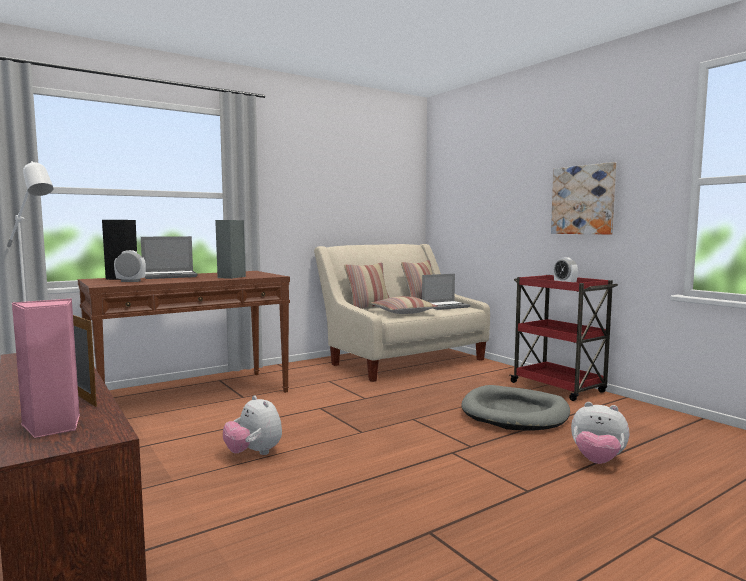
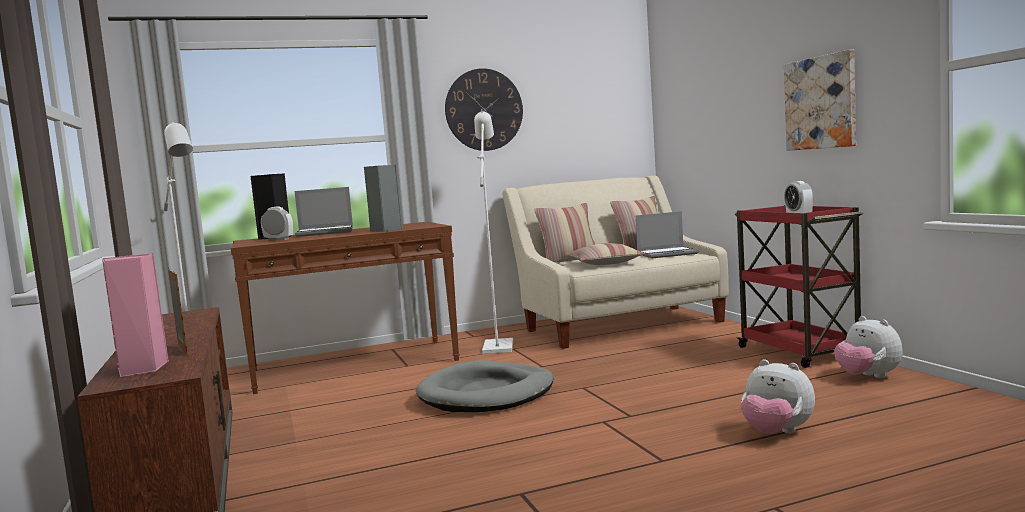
camera: 15 degrees right, 0 degrees up
(254, 453) = (387, 419): plush toy -> plush toy (868, 377)
(303, 180) = (484, 110): none -> wall clock
(314, 377) = (498, 345): none -> white floor lamp
(515, 413) = (714, 381): grey dog bed -> grey dog bed (487, 393)

